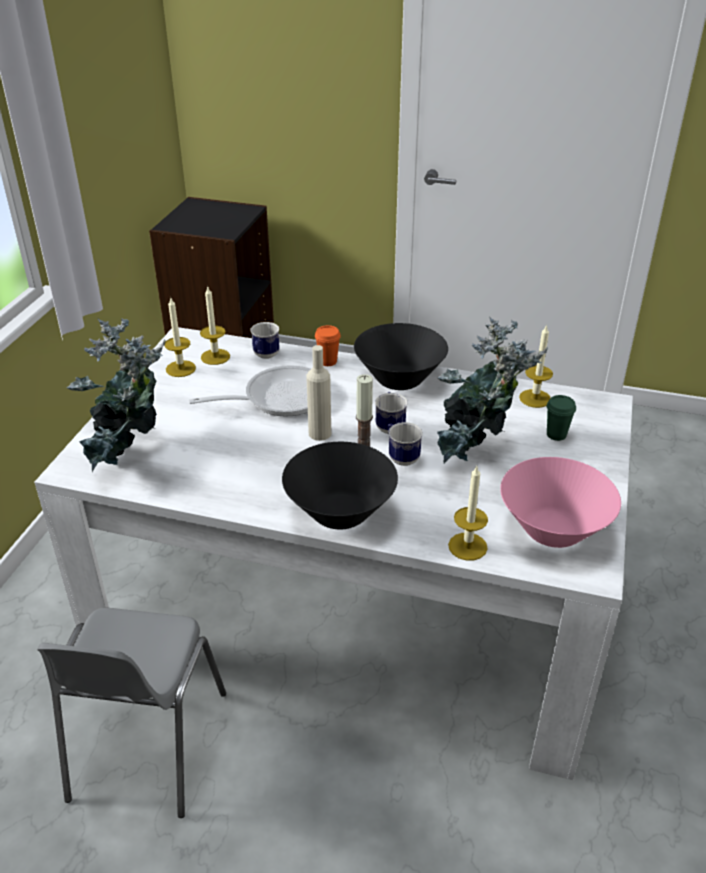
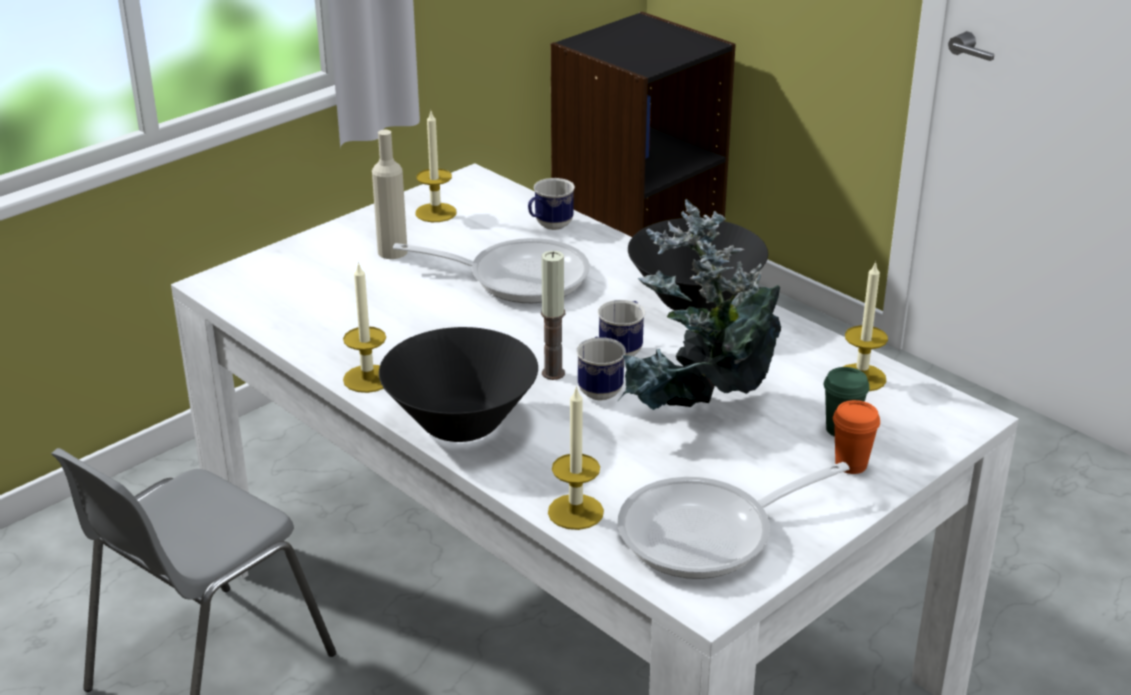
camera: 30 degrees right, 5 degrees down
(131, 456) = (291, 289): potted plant -> none
(215, 357) = (489, 210): candle -> candle (368, 379)
(320, 433) = (527, 331): beige bottle -> beige bottle (392, 252)
(328, 361) = (623, 254): orange cup -> orange cup (851, 464)
(553, 530) = (708, 534): pink bowl -> frying pan

